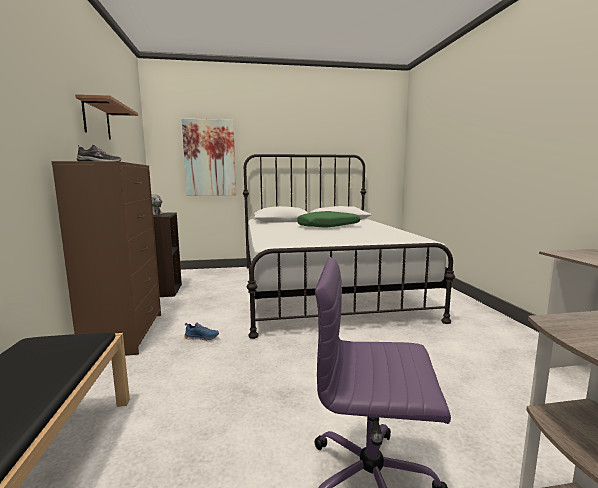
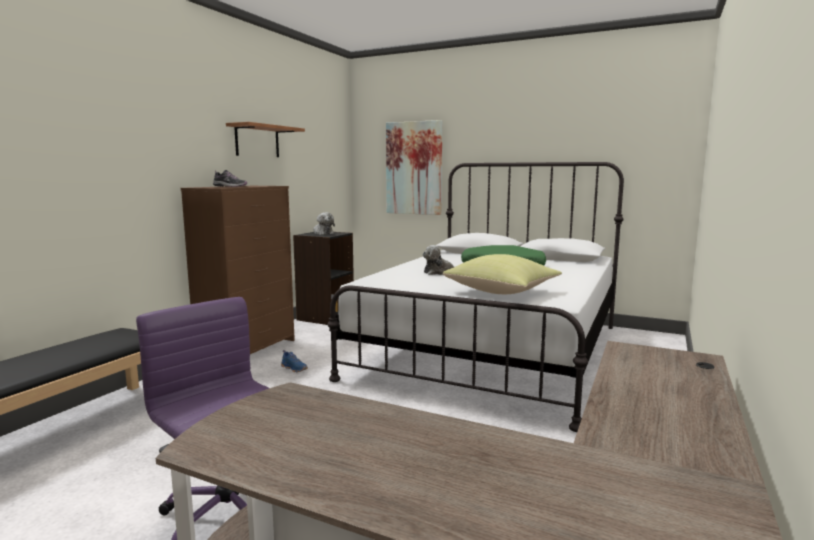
camera: 35 degrees right, 0 degrees up
(301, 233) = (440, 272): none -> plush toy
(378, 239) = (503, 292): none -> yellow pillow

